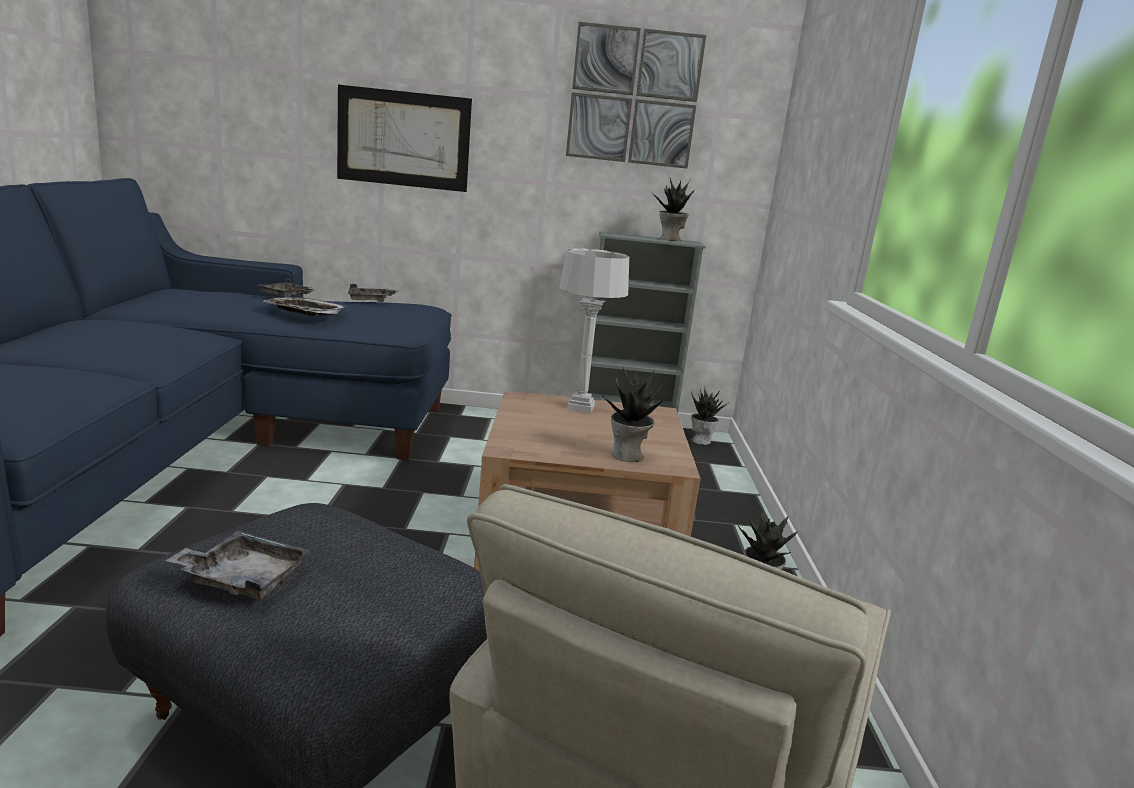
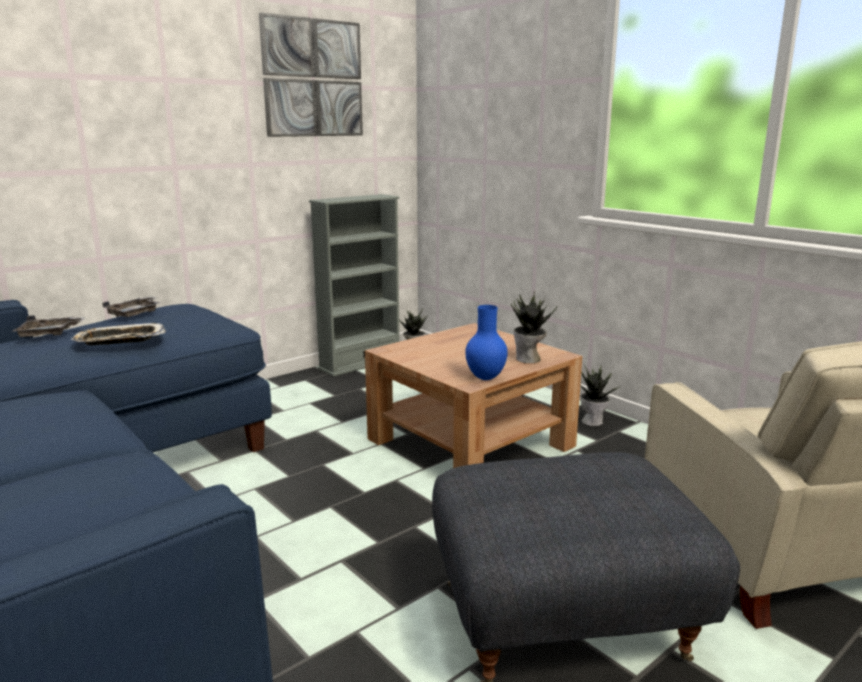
camera: 40 degrees left, 0 degrees up
(243, 578) = (567, 518): grey tray -> none
(403, 139) = (108, 139): picture -> none
(533, 451) = (485, 378): none -> blue vase
(580, 407) = (432, 342): grey table lamp -> none
(669, 239) = (368, 196): potted plant -> none

